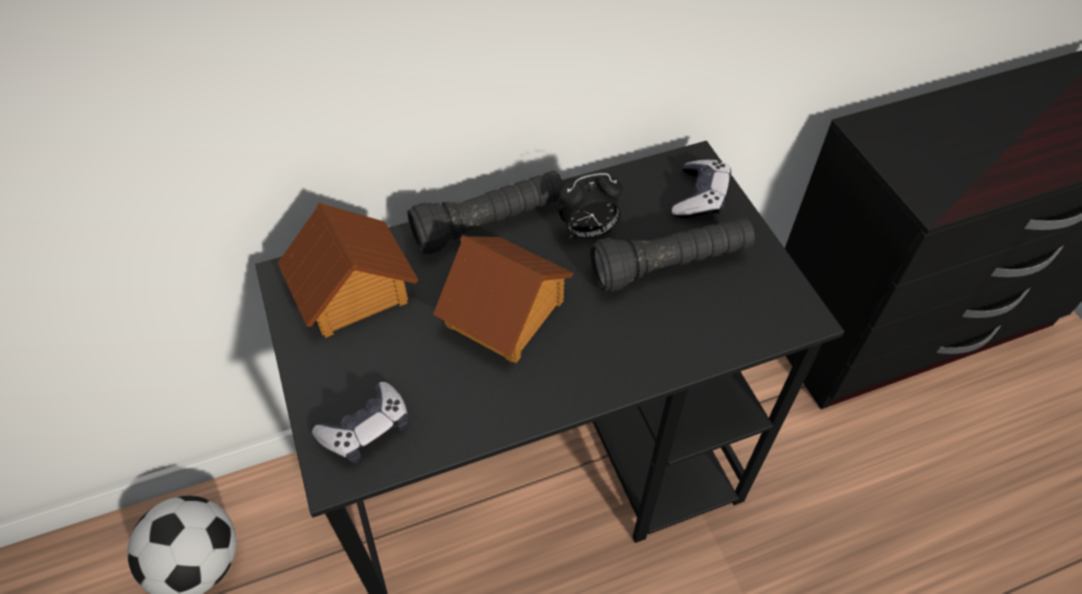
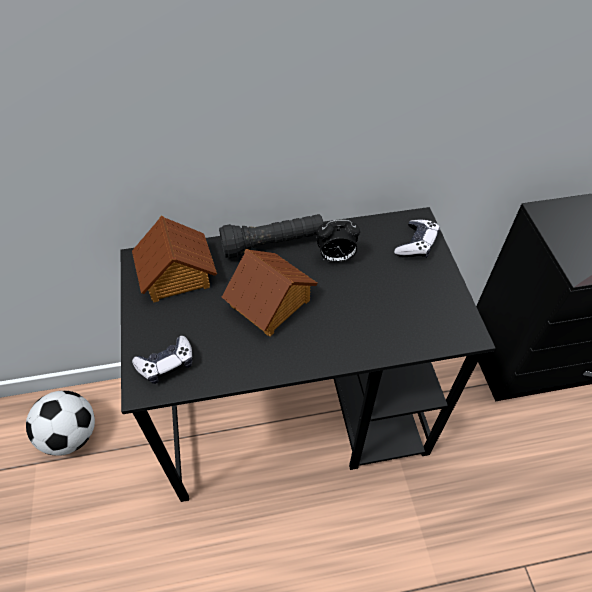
camera: 10 degrees right, 0 degrees up
(670, 265) = (386, 287): black flashlight -> none

